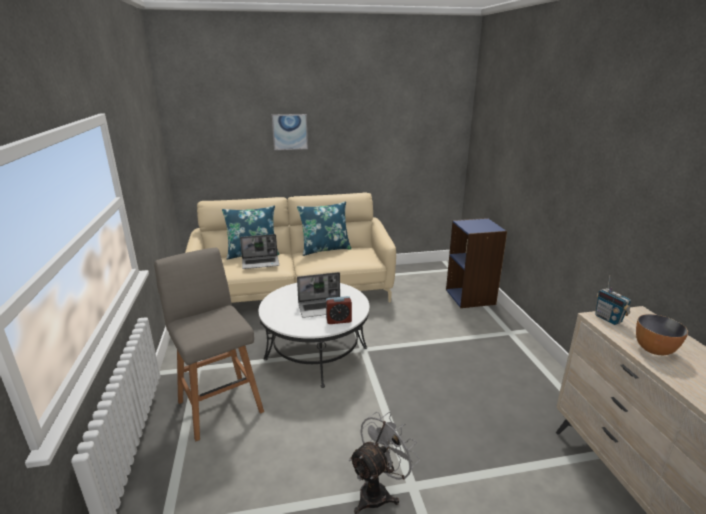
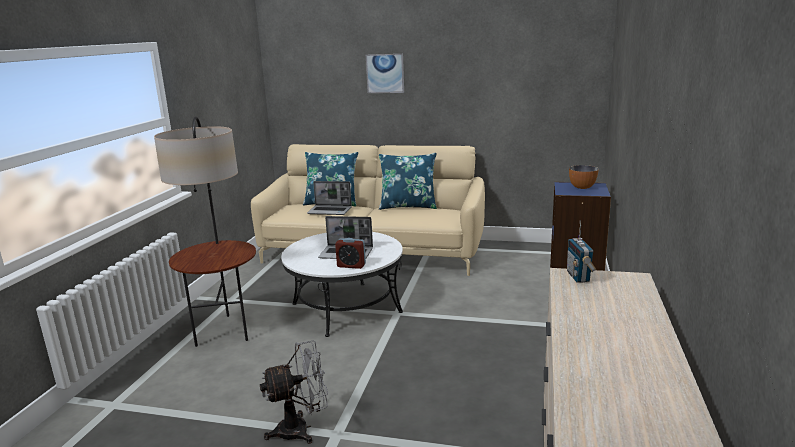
camera: 25 degrees right, 5 degrees down
(219, 404) = (224, 330): grey stool -> floor lamp
(654, 350) = (588, 309): bowl -> bowl (582, 187)

